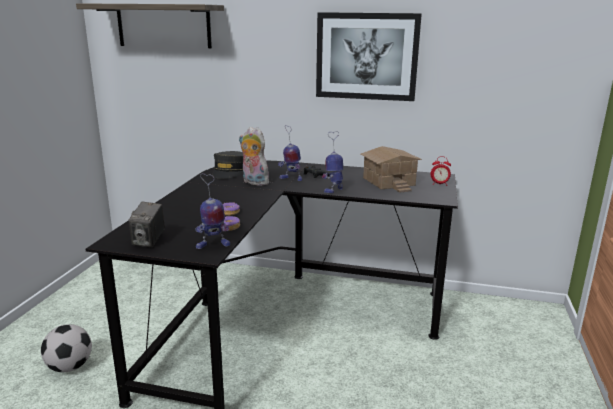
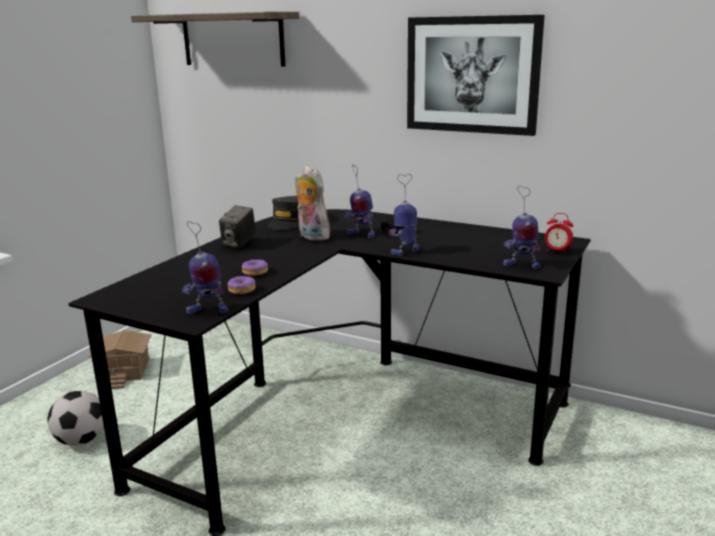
camera: 15 degrees right, 0 degrees up
(149, 241) = (140, 300): camera -> camera (239, 244)
(387, 182) = (486, 244): toy house -> toy house (123, 370)
(422, 195) = (521, 265): none -> toy robot

